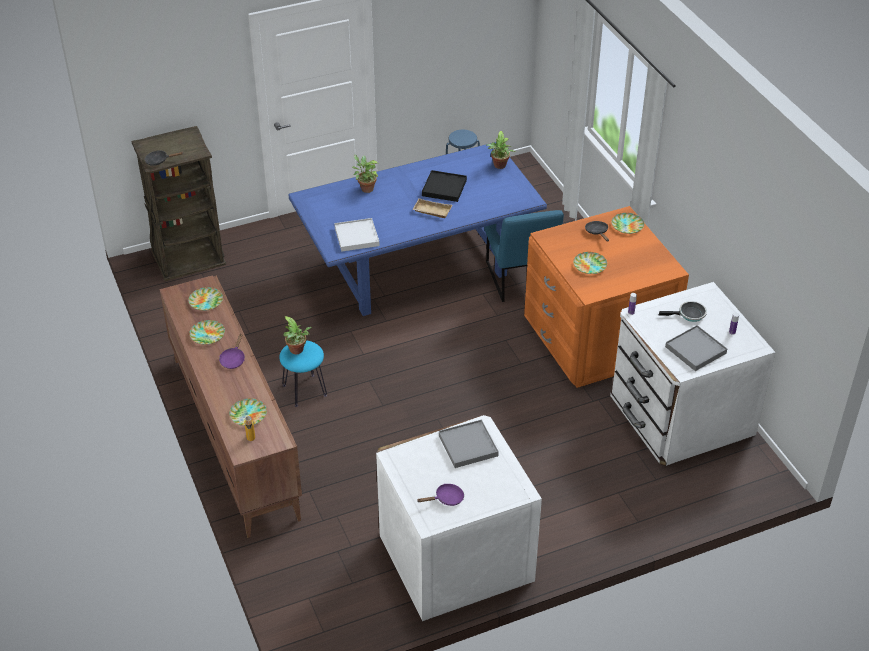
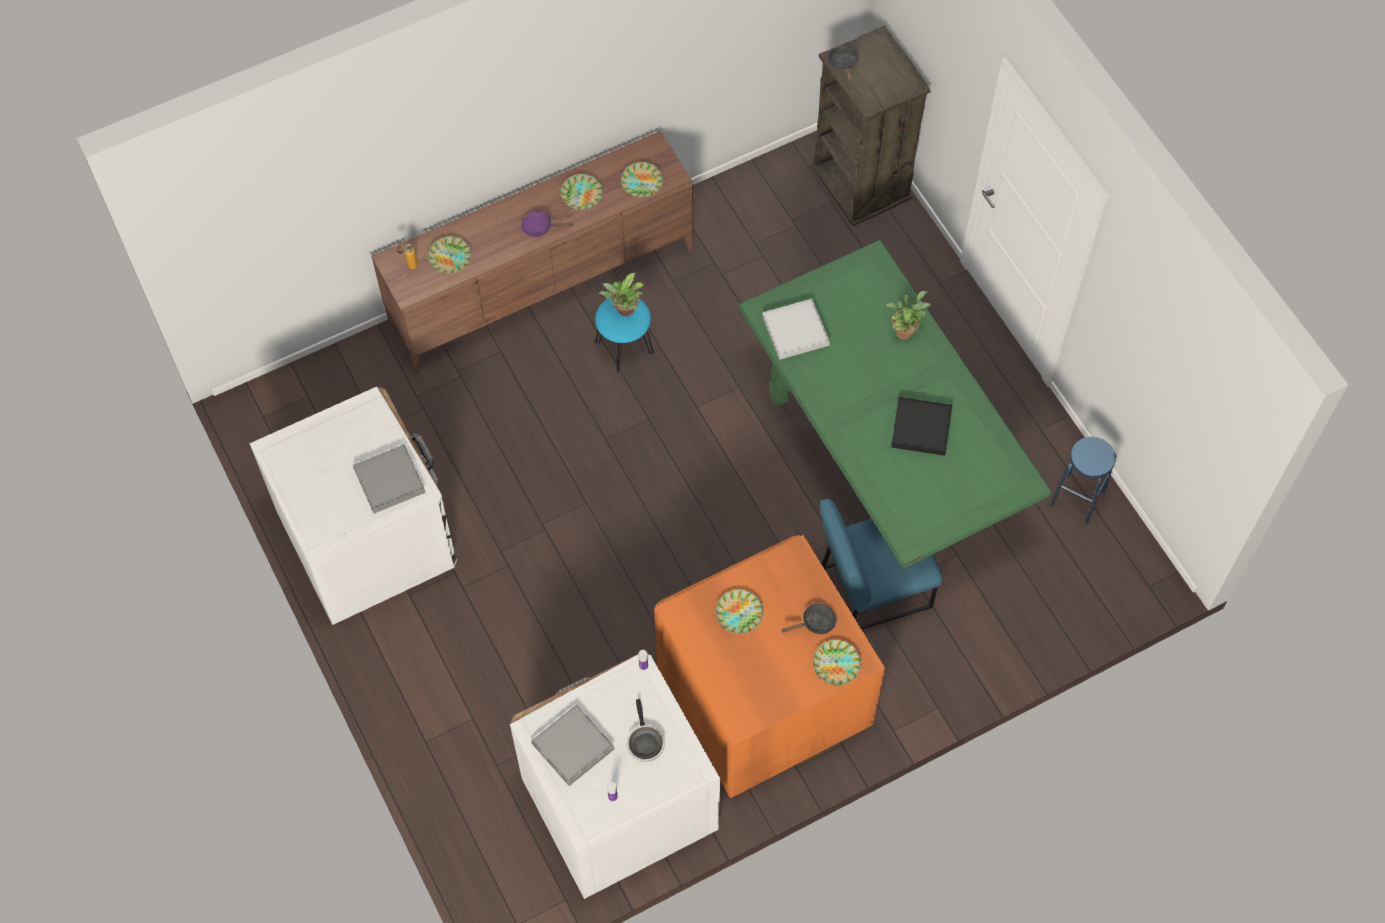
camera: 85 degrees right, 20 degrees up
(417, 267) = (879, 454): blue dining table -> green dining table
(431, 211) = (864, 416): beige tray -> none
(446, 499) = (307, 463): purple frying pan -> none
(499, 166) = (986, 497): potted plant -> none

